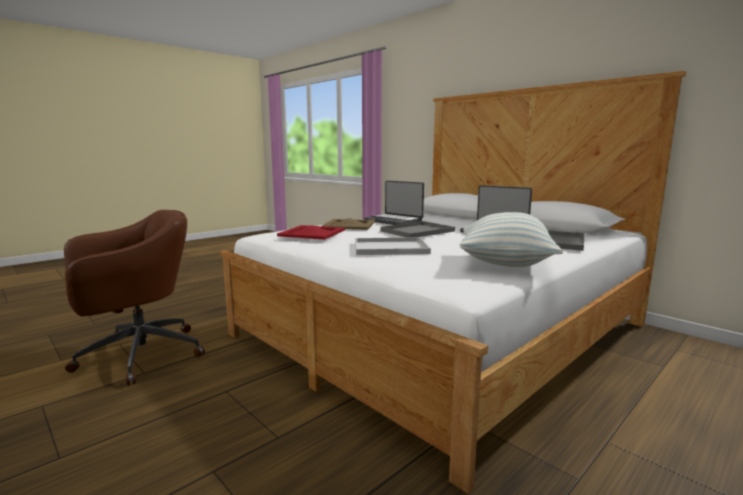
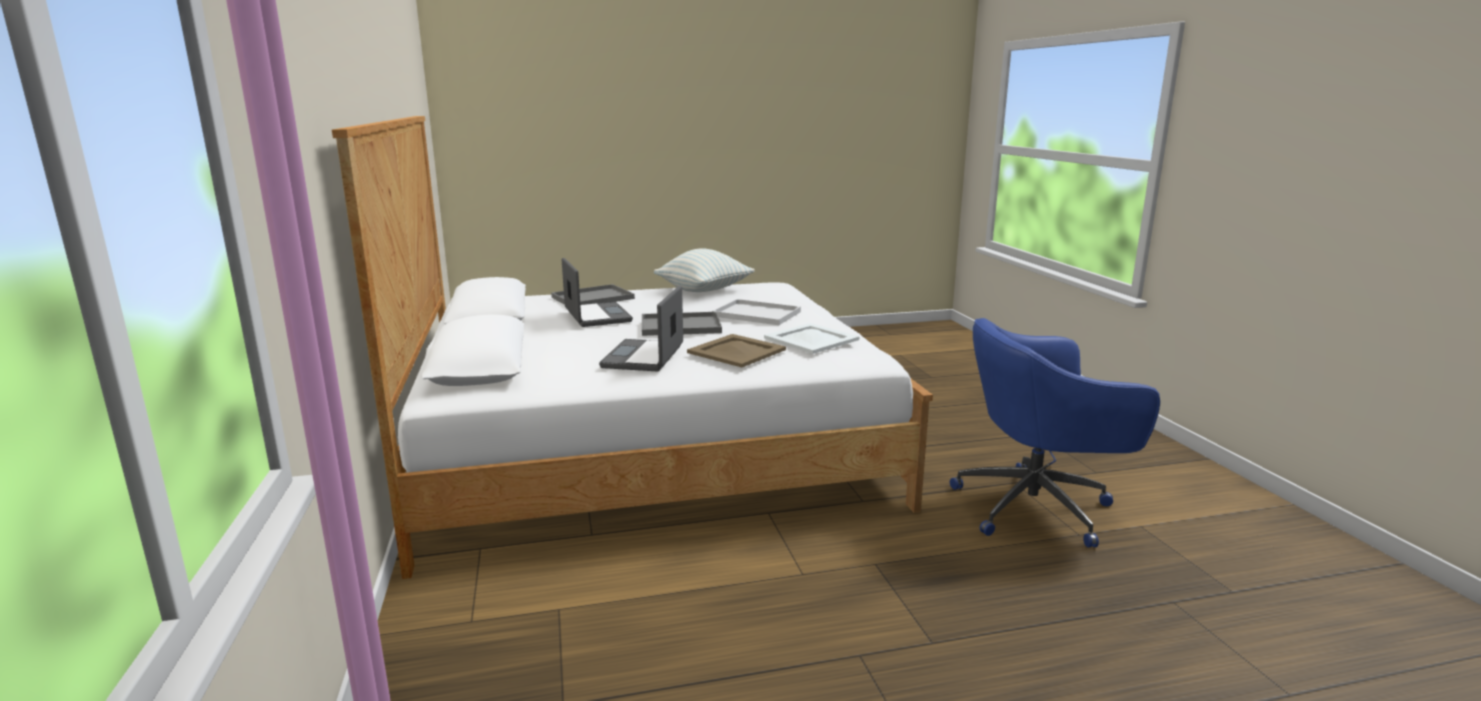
camera: 150 degrees left, 5 degrees up
(137, 355) = (1037, 507): brown office chair -> blue office chair
(312, 233) = (811, 339): red tray -> white tray
(394, 221) = (645, 357): laptop -> laptop turned 150 degrees counterclockwise

